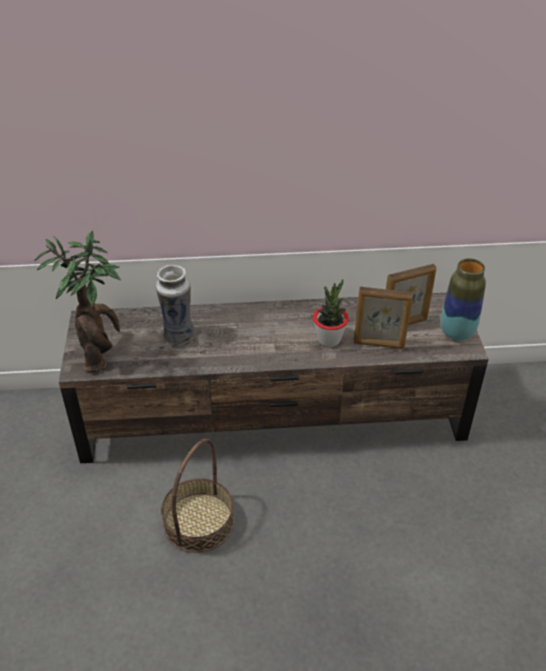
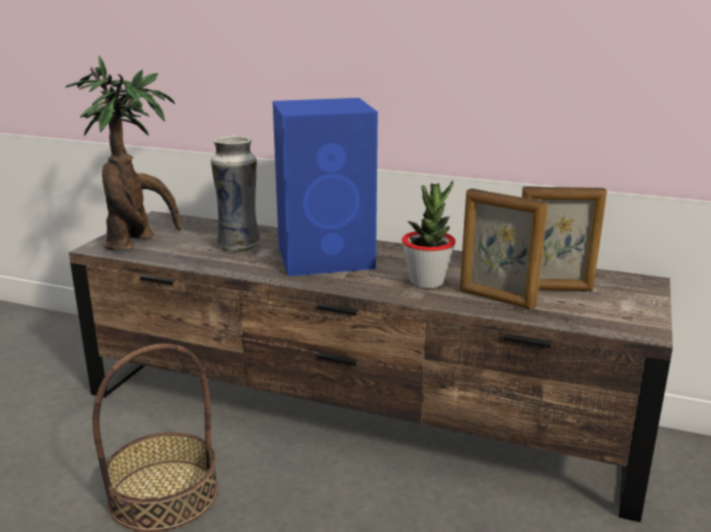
camera: 25 degrees right, 20 degrees down
(250, 332) = (328, 258): none -> blue speaker
(456, 333) = (633, 311): vase -> none

